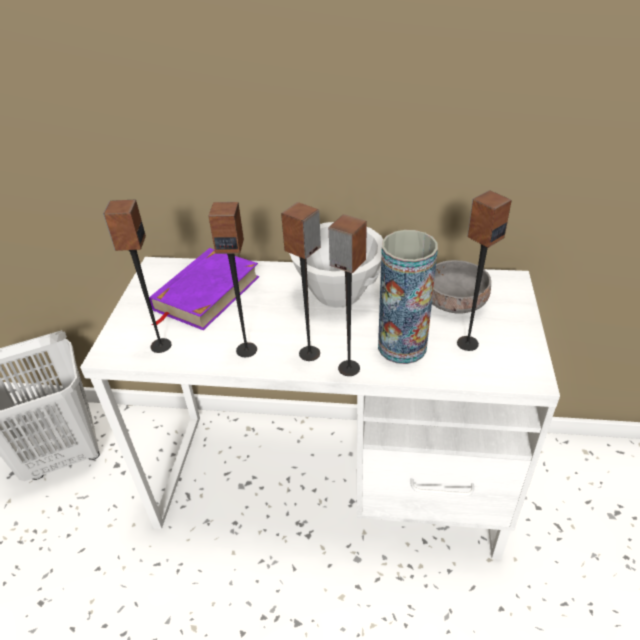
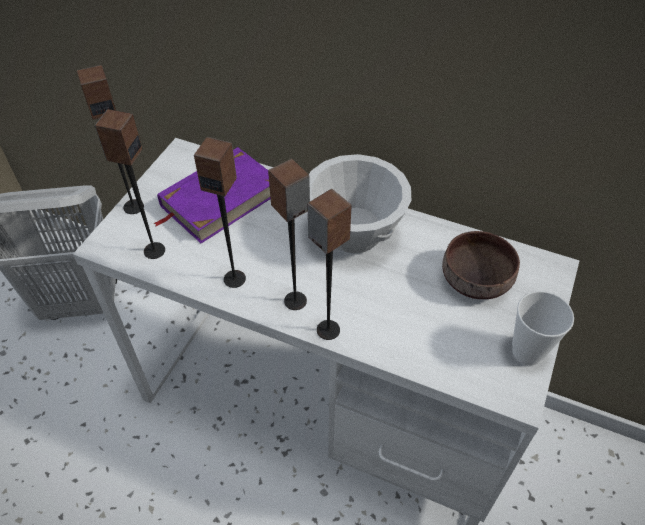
camera: 15 degrees right, 10 degrees up
(402, 346) = (394, 319): vase -> none
(454, 300) = (476, 277): grey bowl -> brown bowl
(467, 343) = (466, 335): speaker -> speaker (133, 206)
(522, 343) = (527, 352): none -> cup

